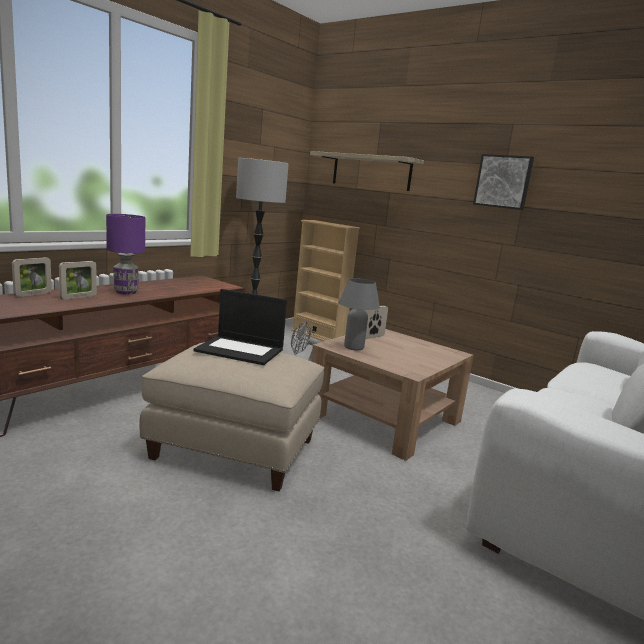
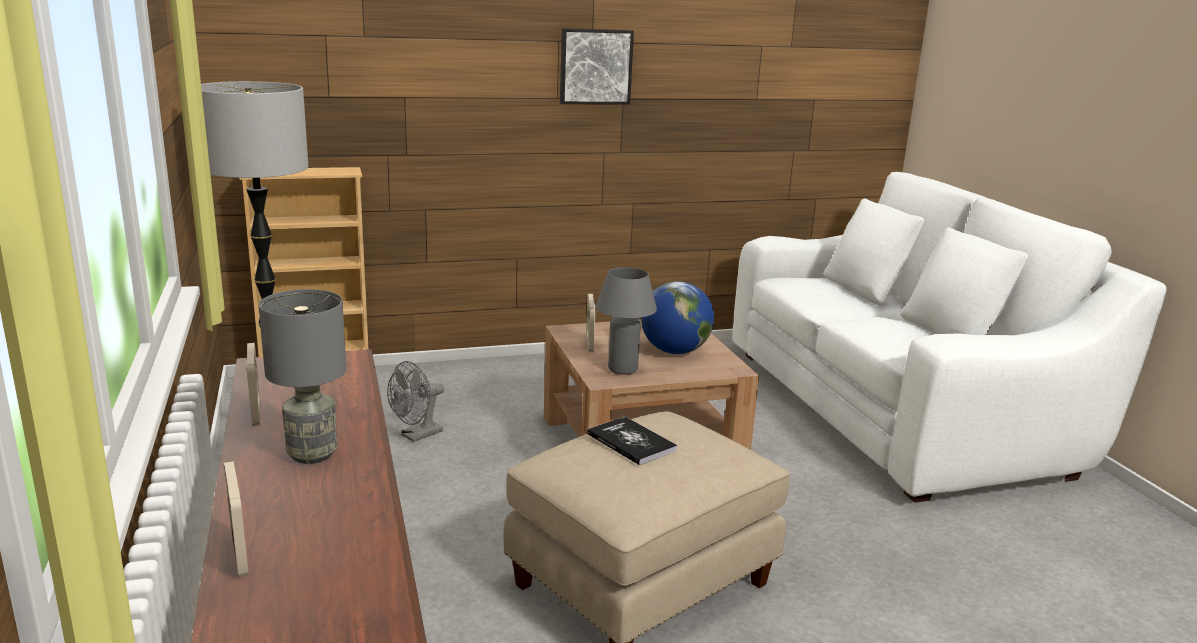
camera: 55 degrees left, 5 degrees up
(78, 297) = (311, 507): picture frame -> picture frame (256, 413)
(126, 292) = (313, 454): purple table lamp -> grey table lamp
(241, 350) = (631, 442): laptop -> book
(371, 172) = (360, 65): shelf -> none
(406, 356) = (675, 351): none -> globe

